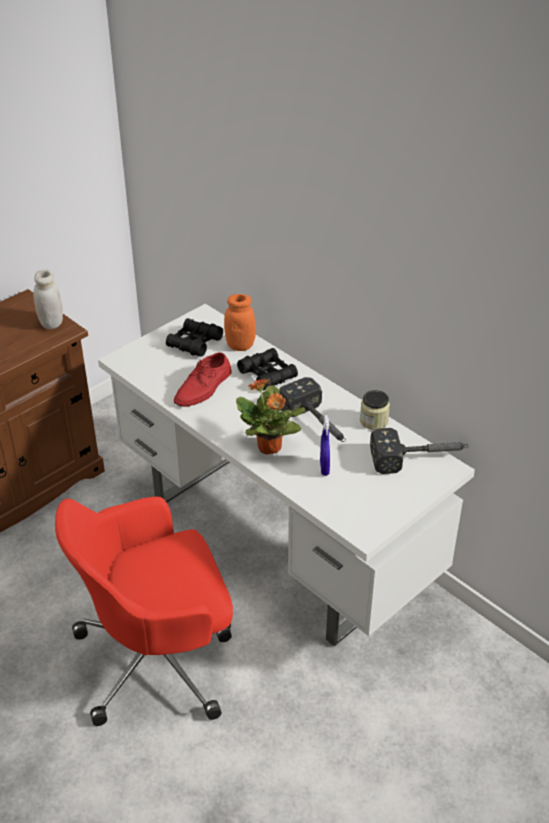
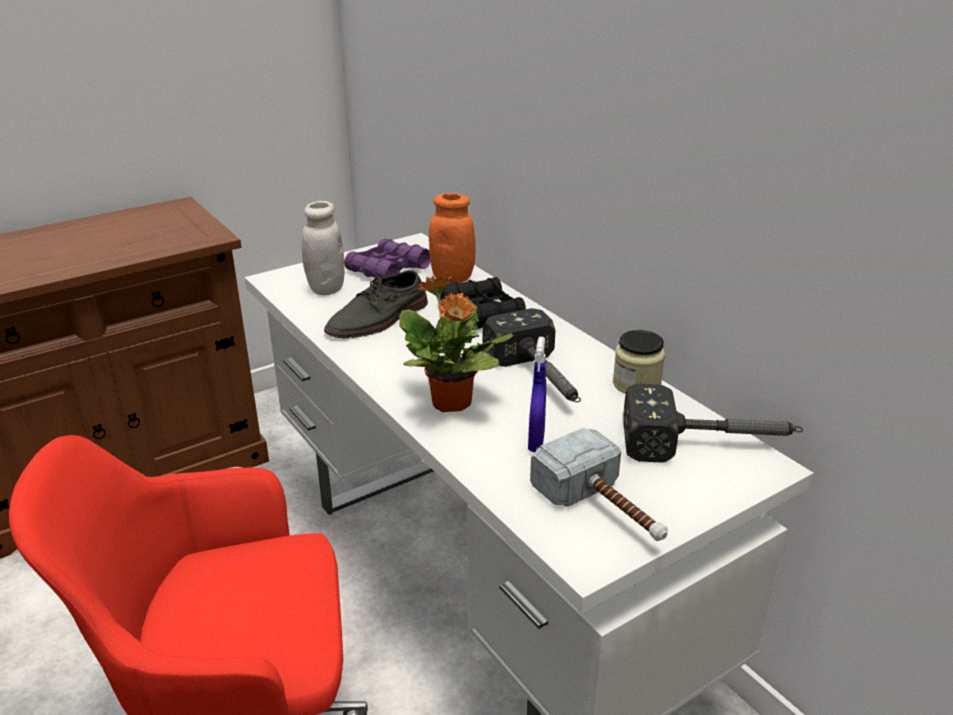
camera: 10 degrees right, 10 degrees down
(51, 323) = (197, 228): white jar -> white jar (326, 288)
(194, 343) = (388, 270): black binoculars -> purple binoculars
(204, 388) = (379, 319): red shoe -> grey shoe
(369, 505) = (604, 510): none -> hammer

